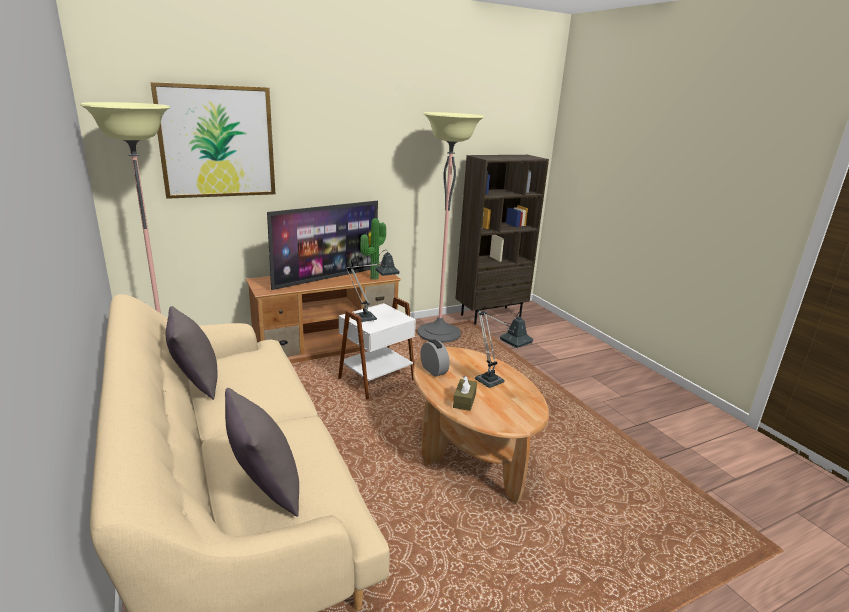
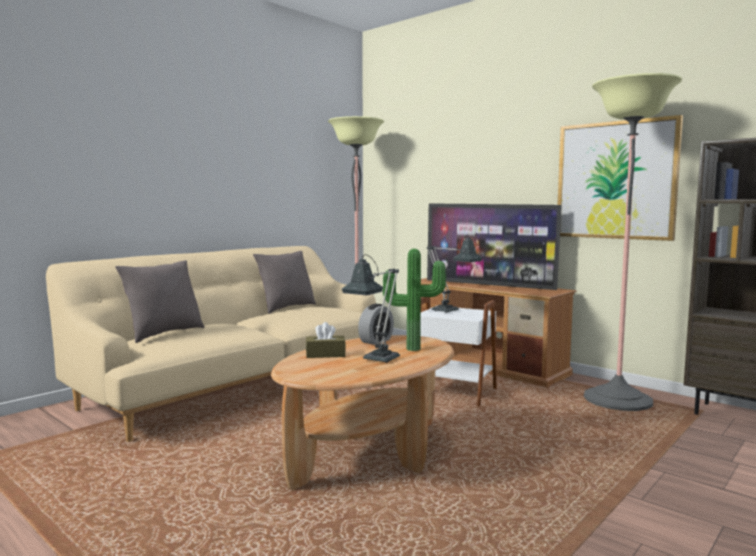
camera: 70 degrees right, 15 degrees down
(217, 142) = (433, 150): picture -> picture (615, 180)
(373, 277) = (527, 291): potted plant -> potted plant (413, 348)

